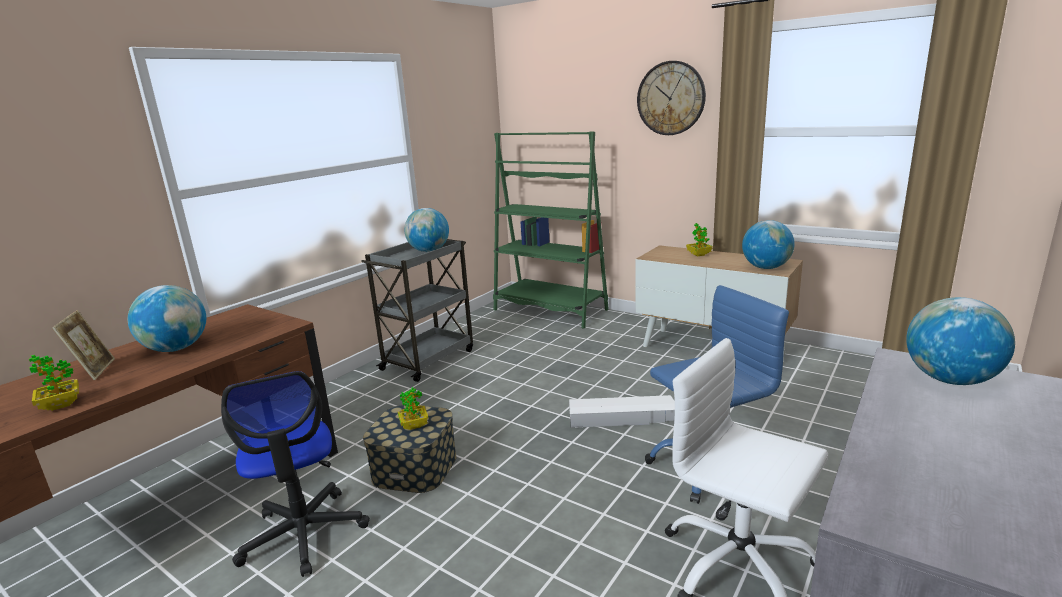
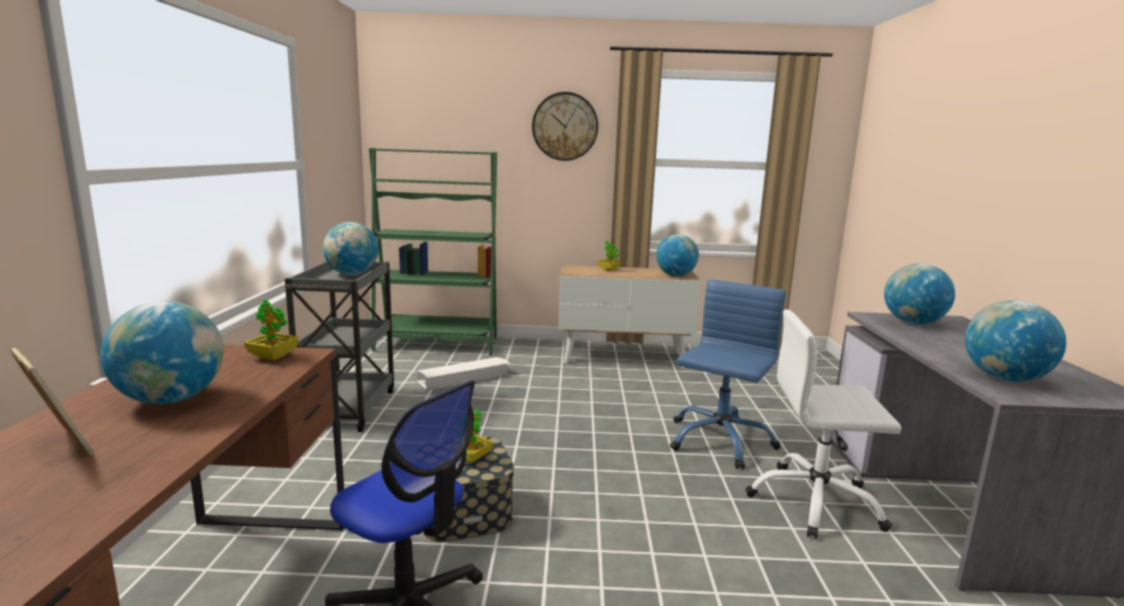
camera: 35 degrees left, 5 degrees down
(61, 405) = (95, 493): potted plant -> potted plant (273, 357)
(622, 417) = (613, 421): white storage box -> white storage box (464, 378)
(915, 494) = (1004, 378): none -> globe

